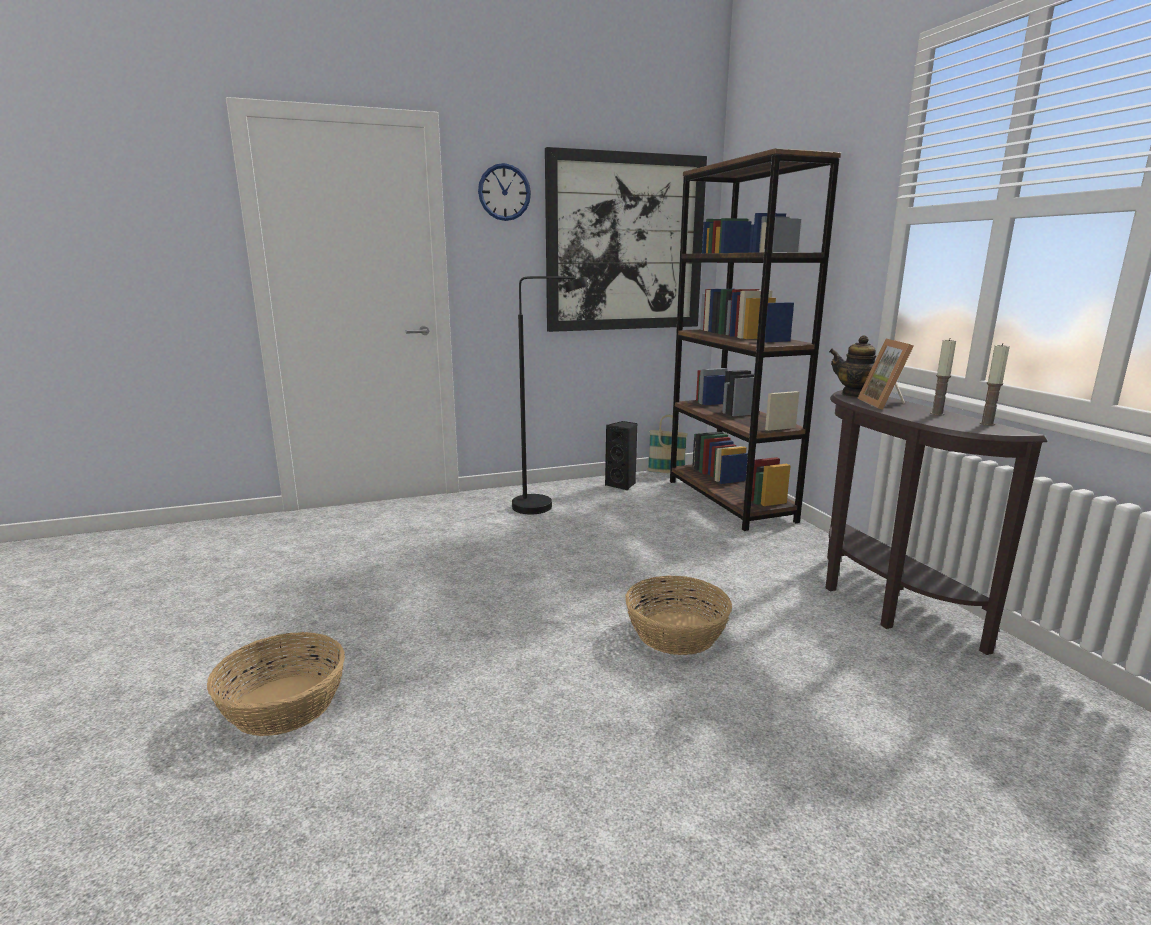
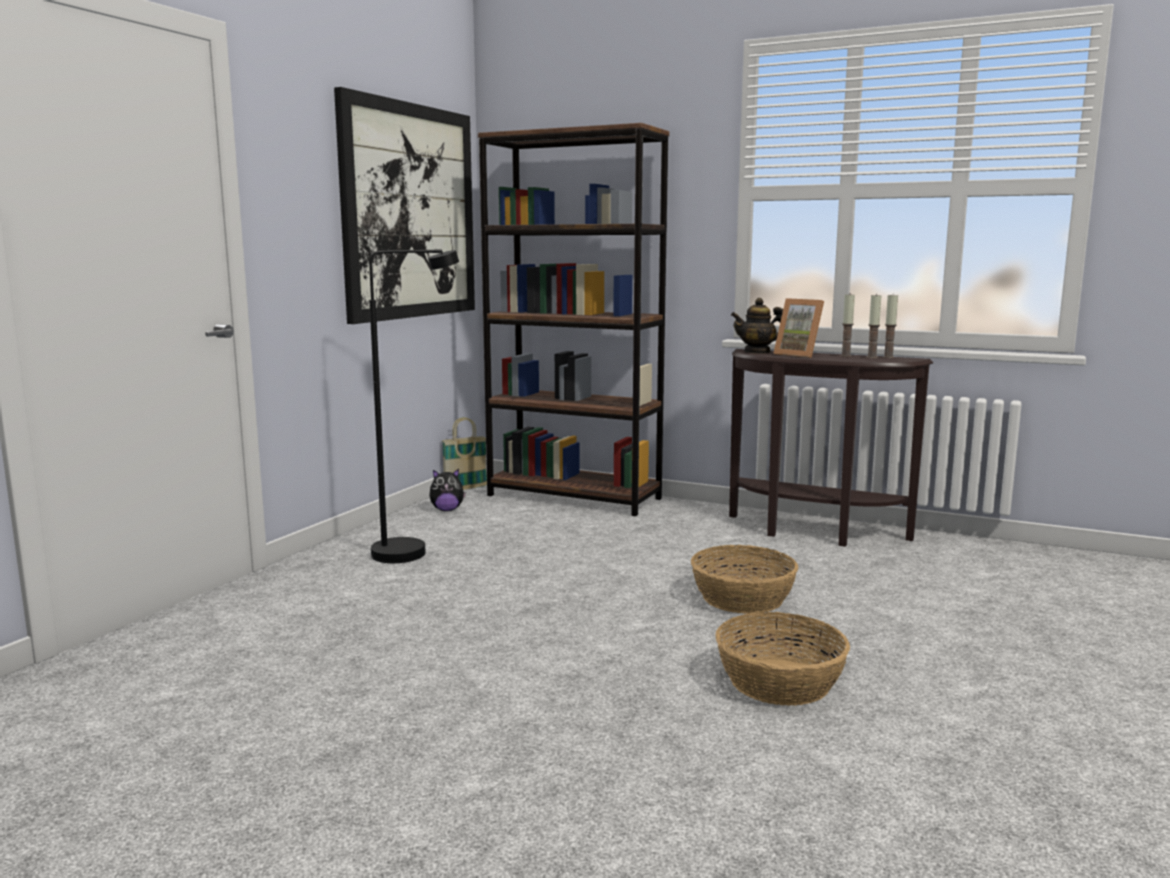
camera: 45 degrees left, 5 degrees down
(284, 704) = (567, 790): basket -> basket (778, 681)
(504, 192) = (298, 140): wall clock -> none
(622, 485) = (447, 510): black speaker -> plush toy
(962, 420) = (872, 357): none -> candle

